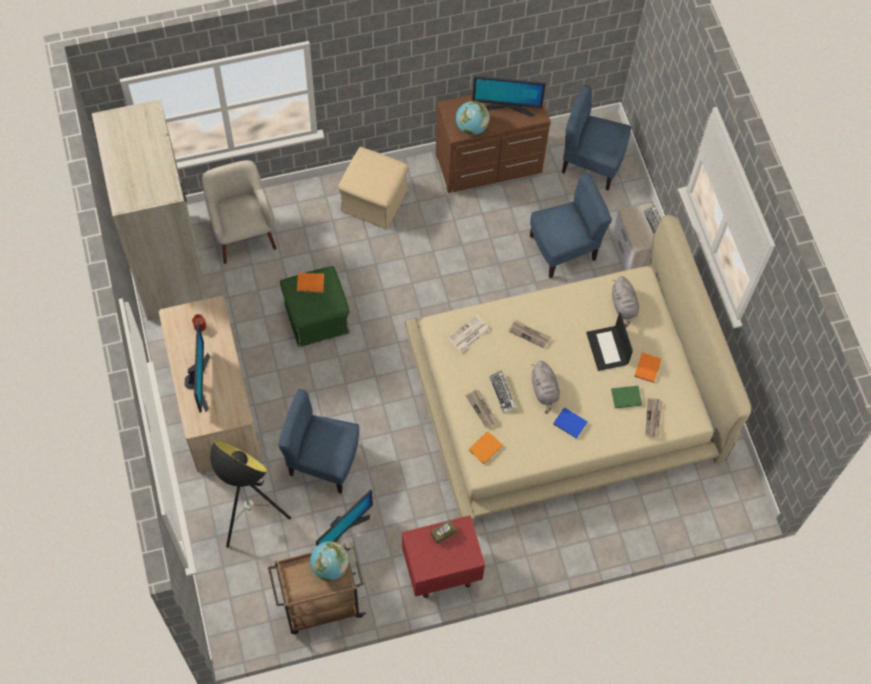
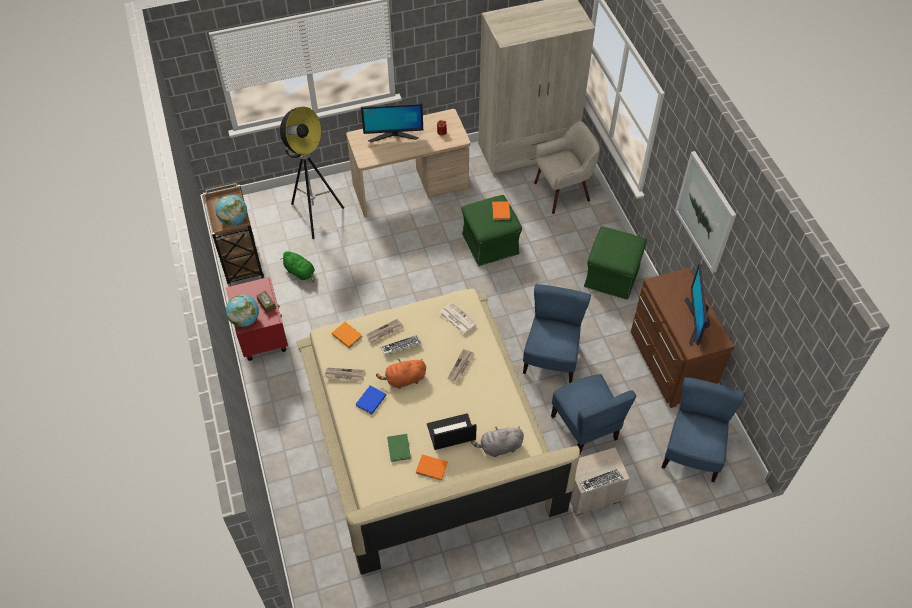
camera: 90 degrees right, 10 degrees down
(323, 461) = (361, 256): blue chair -> blue chair (551, 358)
(343, 531) = (301, 272): monitor -> green plush toy
(373, 200) = (612, 276): beige ottoman -> green ottoman
(434, 50) = (705, 212): none -> picture
(471, 127) = (664, 294): globe -> globe (245, 320)
(544, 390) = (404, 380): grey plush toy -> orange plush toy
(653, 418) = (376, 472): newspaper -> newspaper (344, 375)

